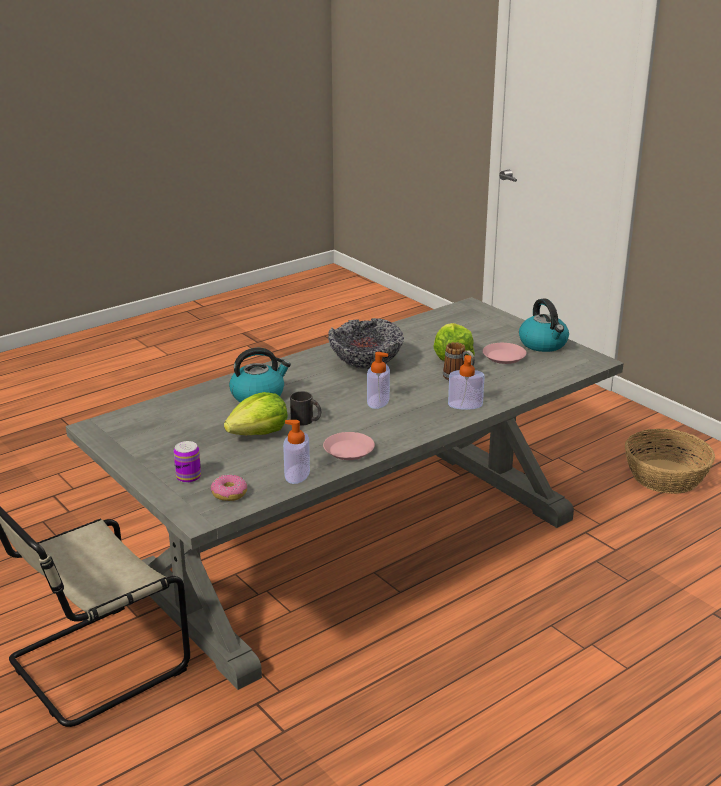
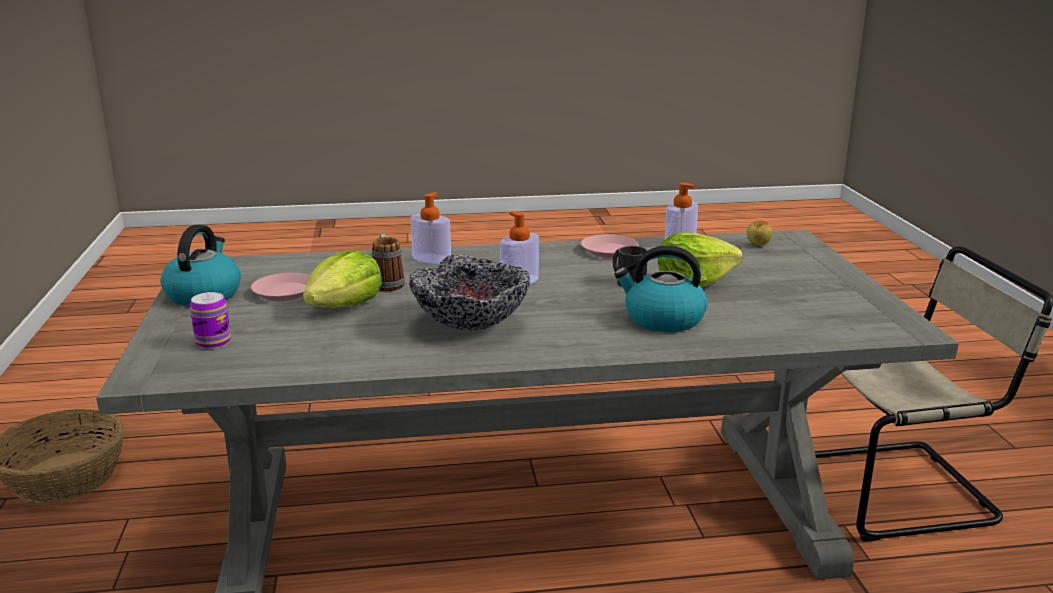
camera: 150 degrees left, 5 degrees down
(188, 477) = (795, 263): can -> can (213, 342)
(229, 493) = (757, 245): donut -> apple

